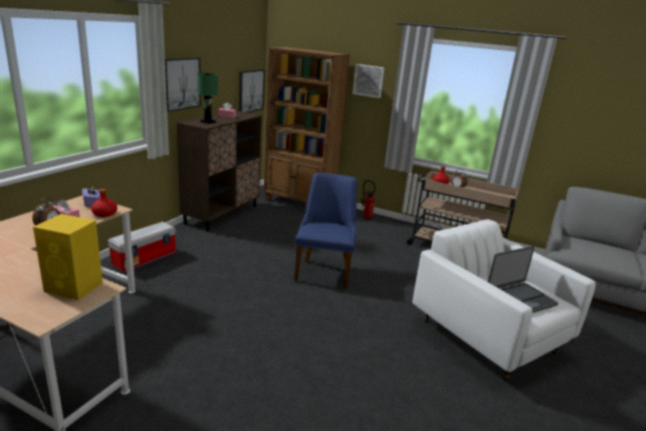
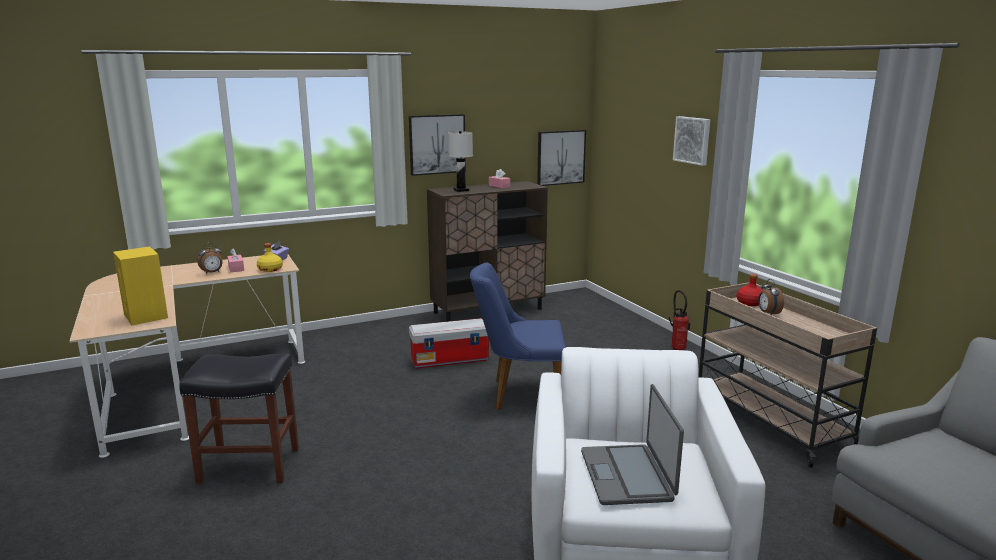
camera: 40 degrees right, 5 degrees down
(104, 214) = (270, 269): red bottle -> yellow bottle
(145, 259) = (352, 337): storage box -> storage box (450, 359)
(208, 122) = (461, 190): green table lamp -> white table lamp
(219, 390) = (248, 466): none -> black stool
(299, 202) = (605, 314): brown bookcase -> none
(324, 270) = (519, 394): blue chair -> blue chair turned 135 degrees counterclockwise
(520, 299) = (627, 475): laptop -> laptop turned 75 degrees clockwise

